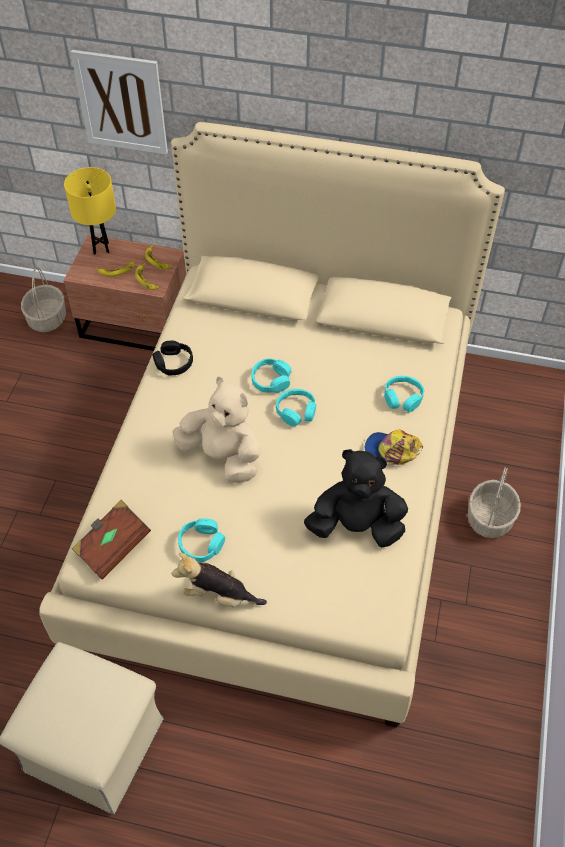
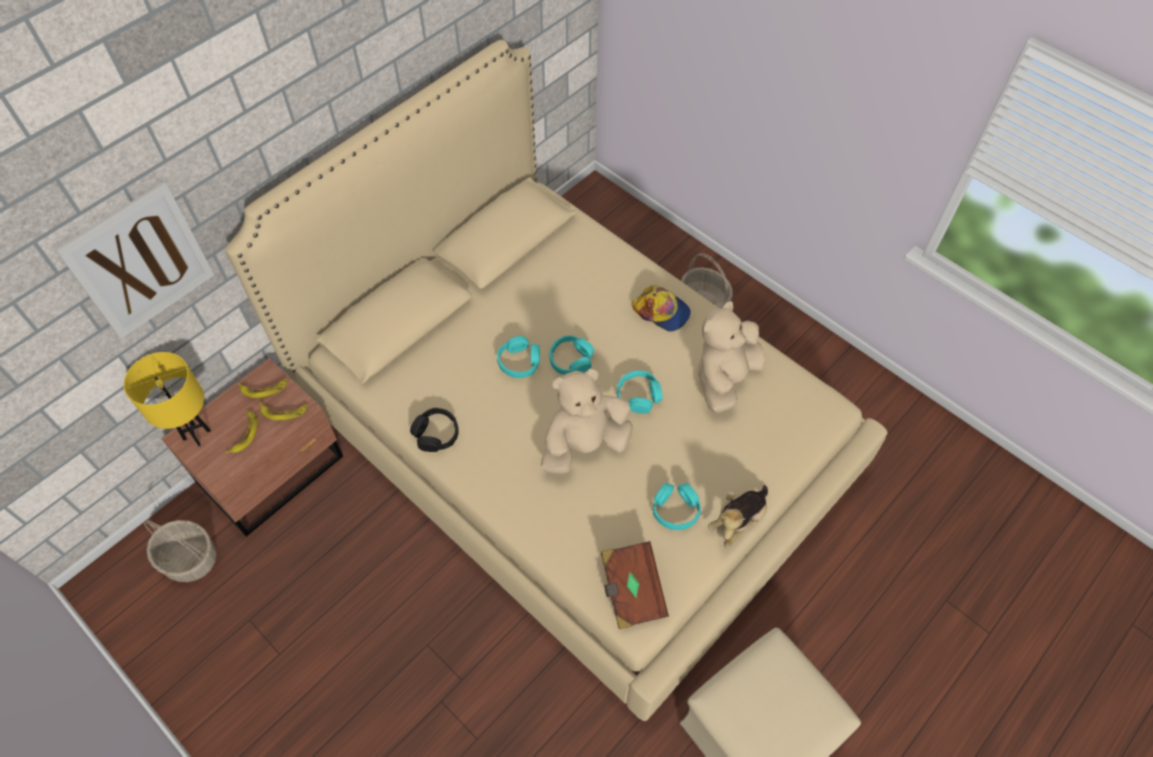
camera: 60 degrees left, 5 degrees up
(356, 526) = (725, 378): black plush toy -> beige plush toy
(392, 450) = (662, 311): cap -> cap turned 105 degrees counterclockwise
(403, 398) = (610, 274): turquoise headphones -> turquoise headphones (638, 396)

